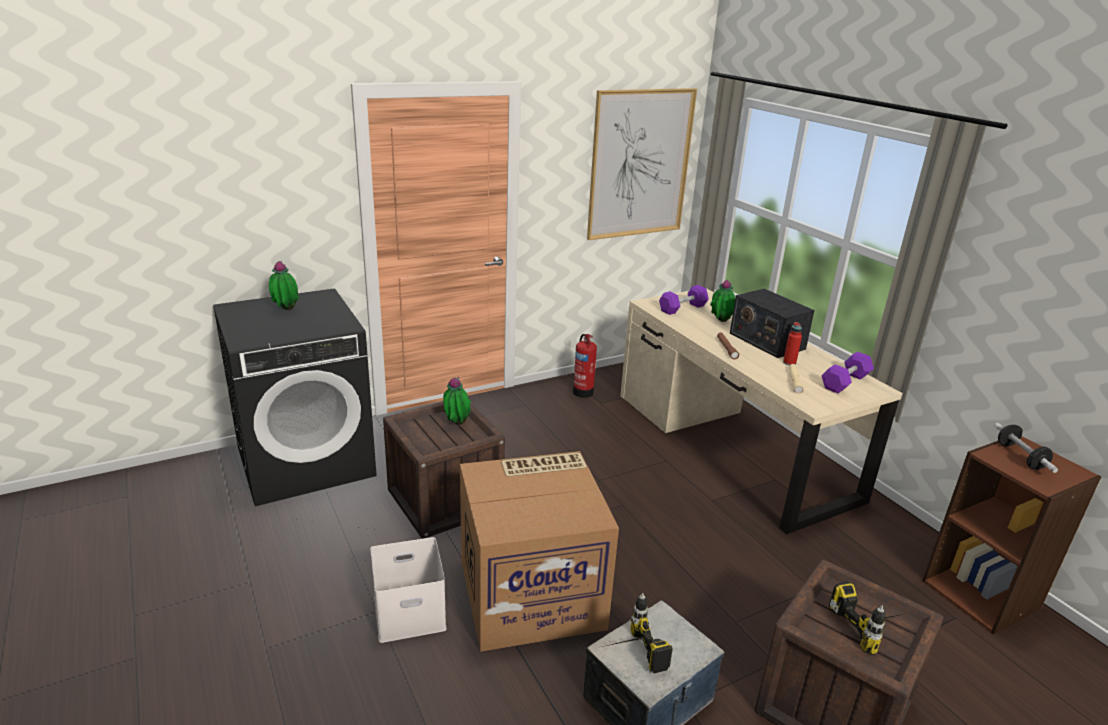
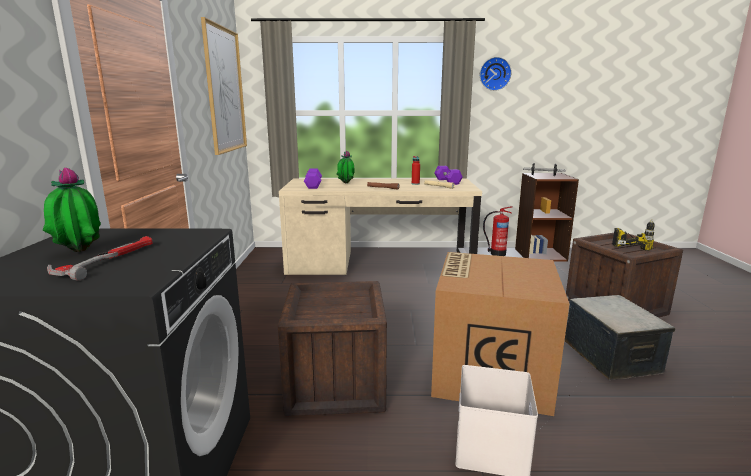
camera: 60 degrees left, 10 degrees down
(277, 322) = (107, 260): none -> hammer
(456, 424) = (330, 297): potted plant -> none
(583, 391) = (257, 284): fire extinguisher -> fire extinguisher (496, 253)
(627, 655) = (626, 321): power drill -> none
(766, 341) = (383, 182): radio -> none
(1019, 230) = (494, 74): none -> wall clock

